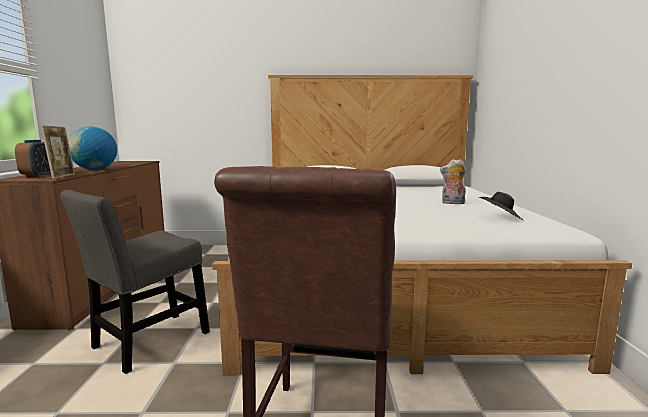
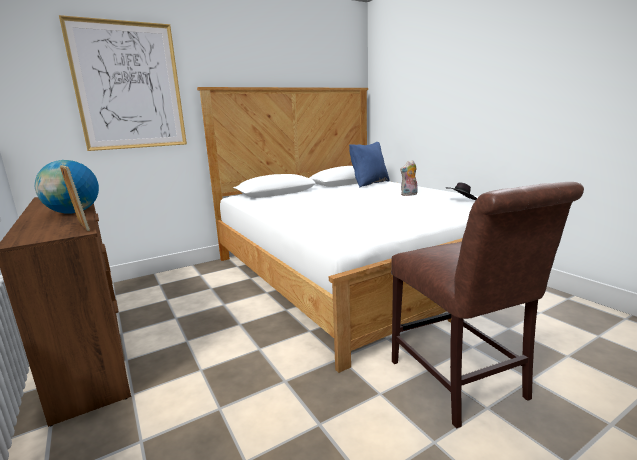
camera: 30 degrees left, 5 degrees up
(39, 175) = (37, 231): alarm clock -> none
(147, 343) = (233, 376): grey chair -> none
(210, 75) = (129, 87): none -> picture
(440, 188) = (369, 183): none -> blue pillow

